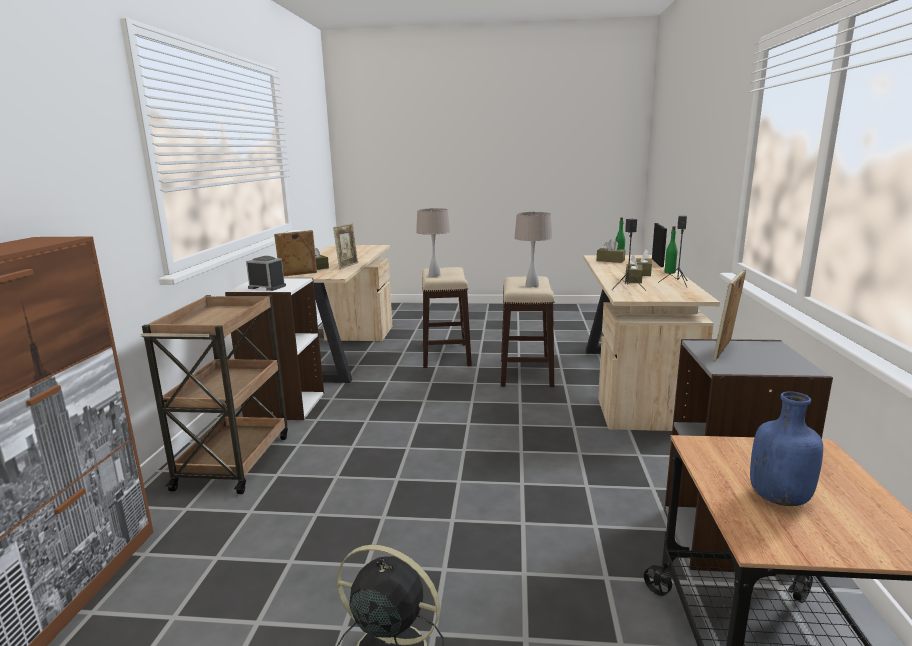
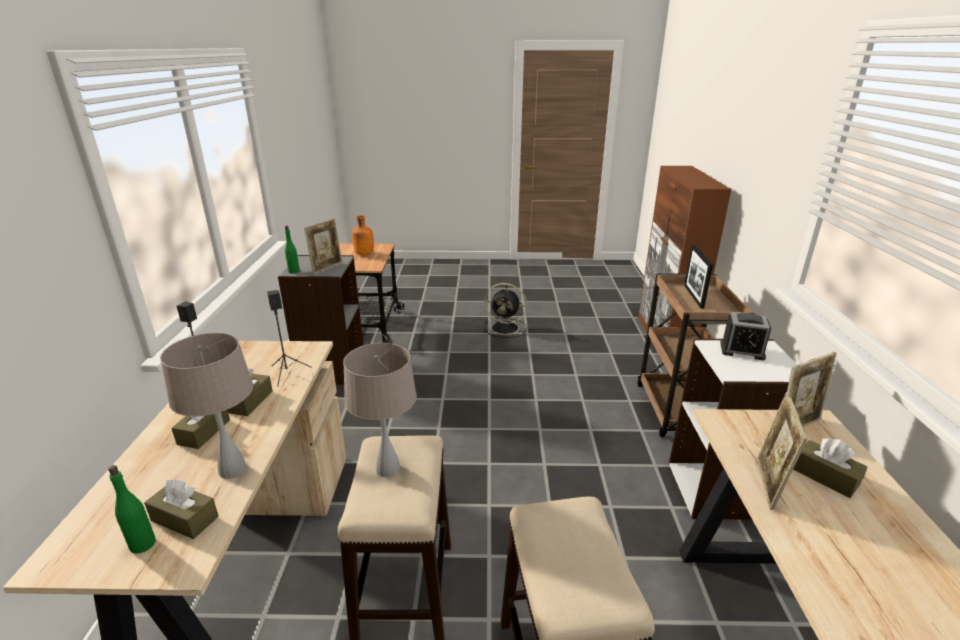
camera: 175 degrees right, 10 degrees up
(434, 275) = (593, 544): beige table lamp -> beige table lamp (233, 469)
(657, 262) = (102, 499): picture frame -> picture frame (693, 296)
(670, 272) = (158, 433): green bottle -> green bottle (293, 271)
(779, 497) = (364, 254): blue bottle -> orange bottle

